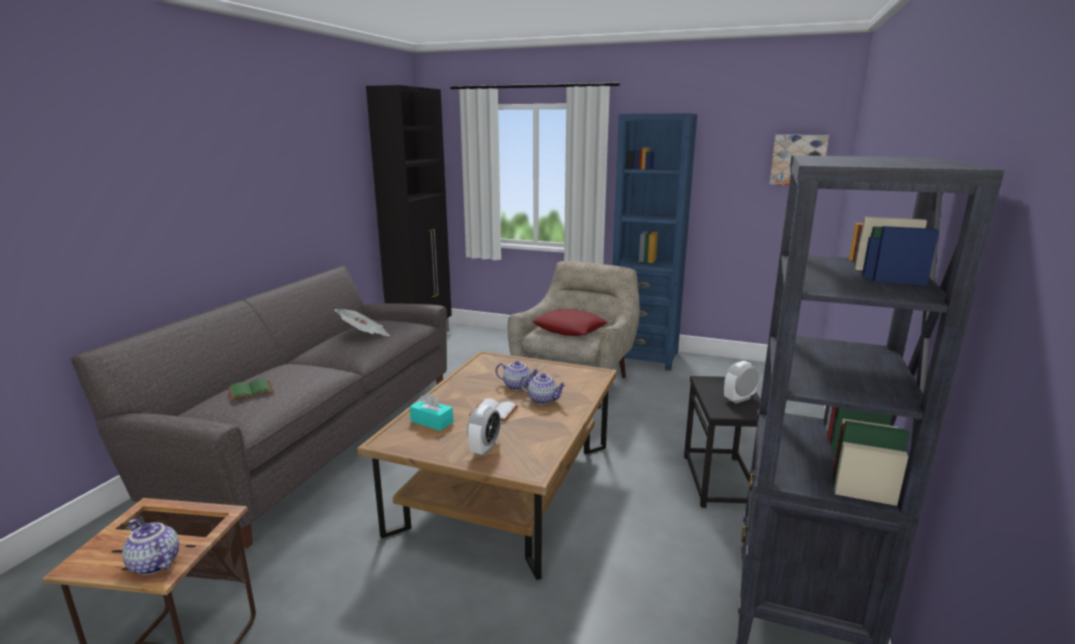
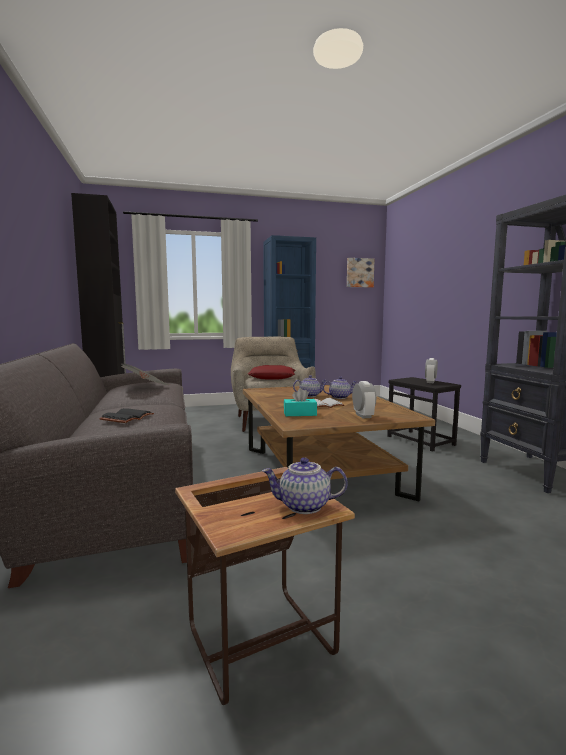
camera: 35 degrees left, 10 degrees down
(250, 392) = (127, 418): green book -> black book

